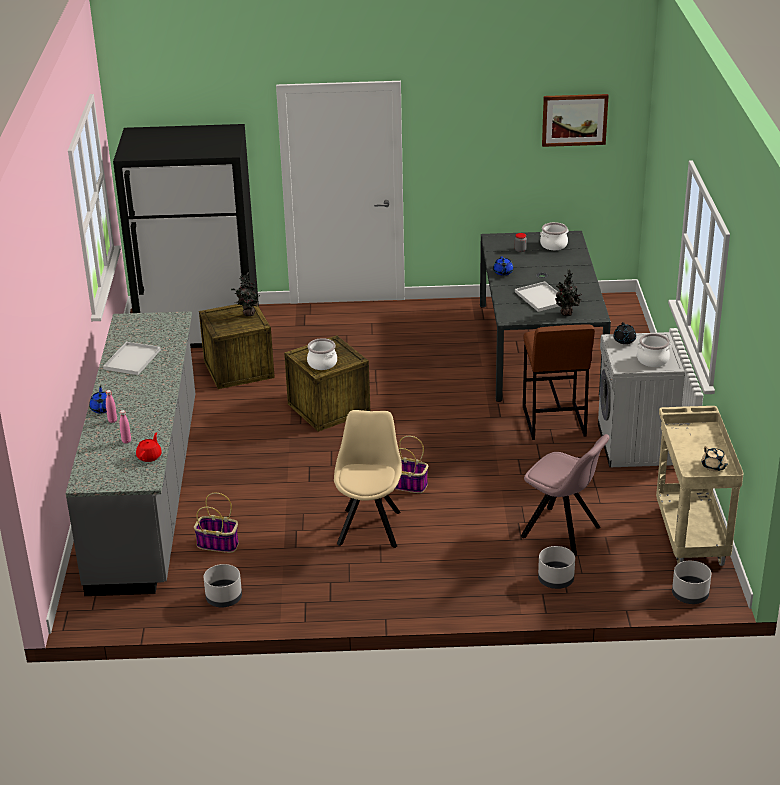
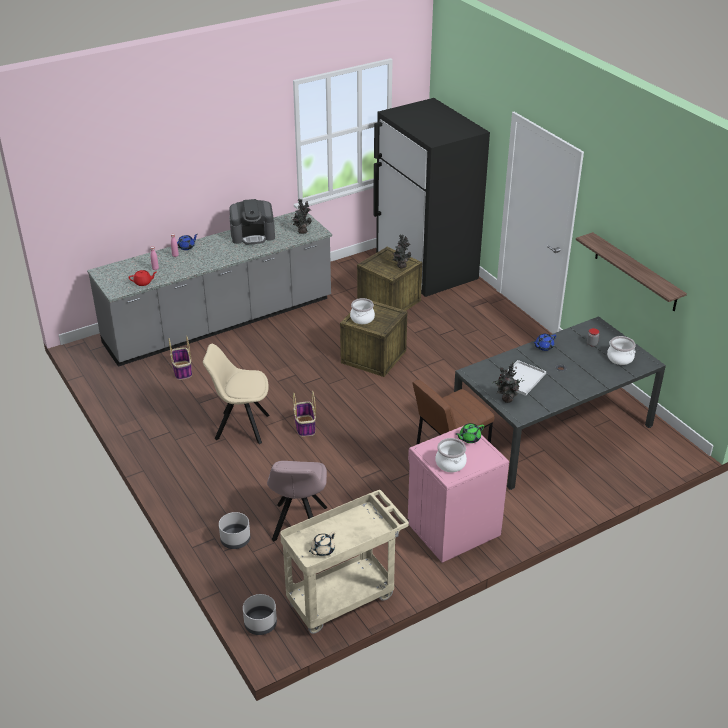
camera: 60 degrees right, 5 degrees up
(132, 359) = (253, 235): white tray -> coffee machine
(163, 327) = (302, 231): none -> potted plant
(224, 598) = (128, 394): grey planter -> none
(370, 528) = (241, 427): beige chair -> beige chair turned 150 degrees counterclockwise
(504, 167) = (635, 272): none -> shelf
(574, 119) = (692, 261): picture -> none
(624, 340) = (469, 438): black teapot -> green teapot
(633, 445) = (452, 528): white washing machine -> pink washing machine

